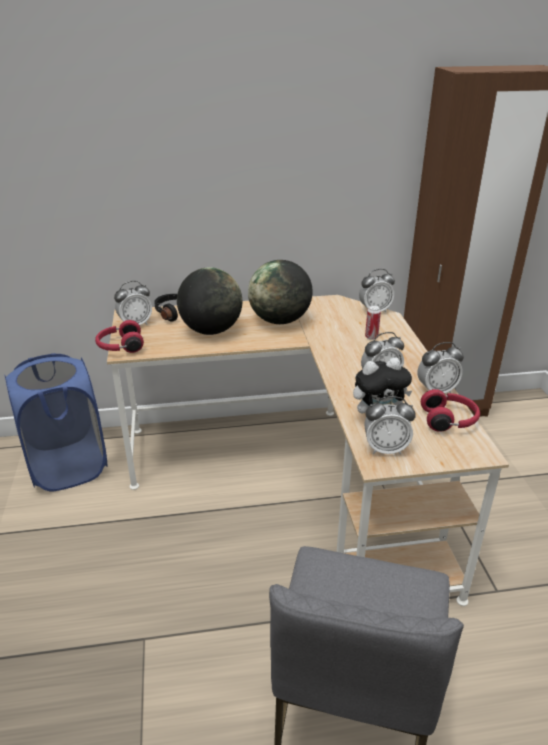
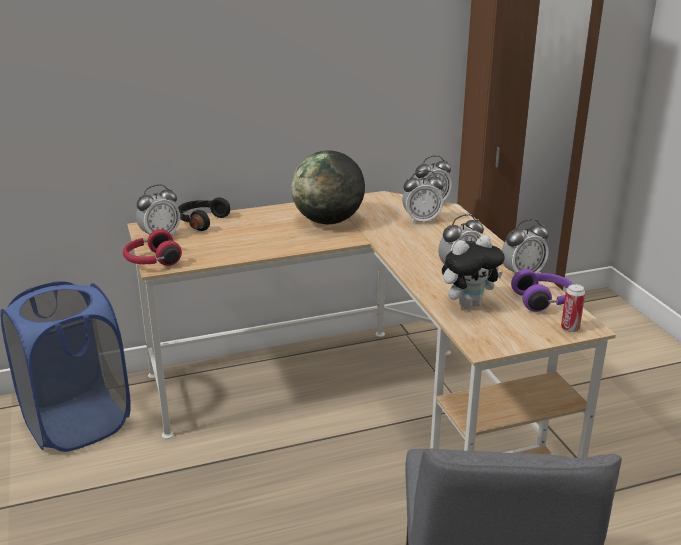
camera: 10 degrees left, 5 degrees down
(211, 330) = (253, 237): globe -> none
(371, 337) = (436, 230): can -> can (570, 328)
(385, 449) = (487, 332): alarm clock -> alarm clock (421, 220)
(449, 420) = (544, 301): red headphones -> purple headphones

